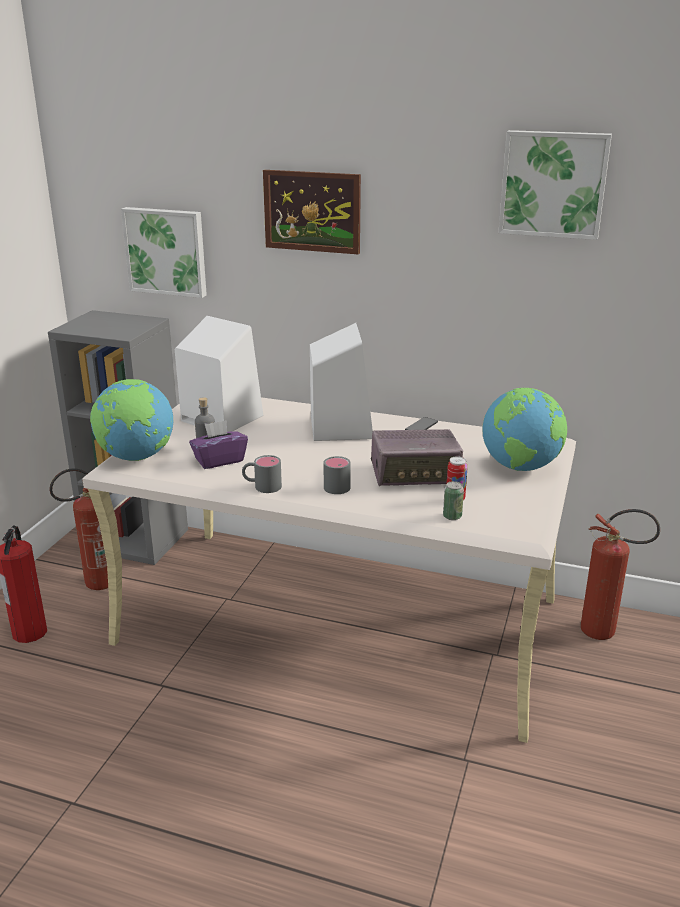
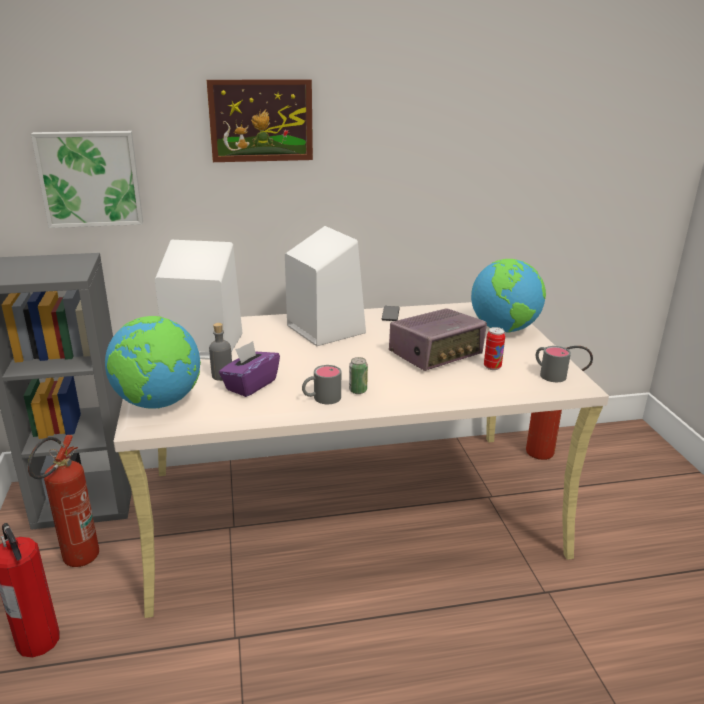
camera: 30 degrees left, 0 degrees up
(336, 484) = (385, 379): grey mug -> grey mug (548, 373)
(452, 516) = (508, 381): can -> can (358, 391)
(553, 184) = (487, 79): picture -> none

